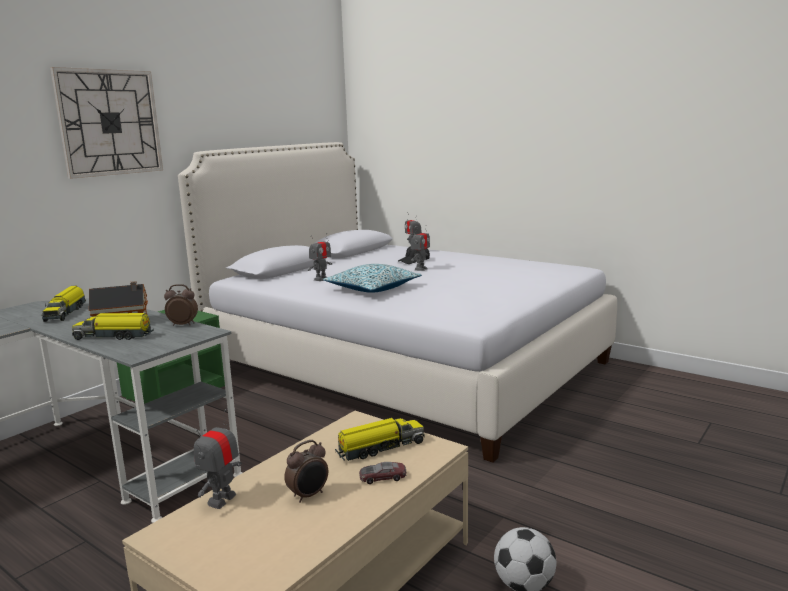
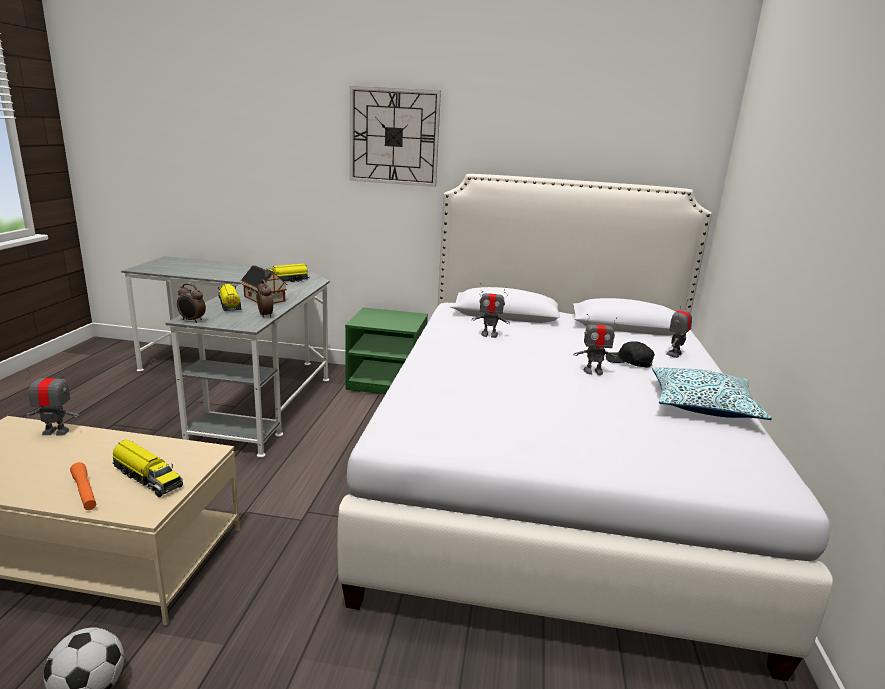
camera: 60 degrees right, 5 degrees up
(309, 495) = (55, 464): alarm clock -> alarm clock (192, 320)
(372, 288) = (477, 362): pillow -> pillow (703, 405)
(383, 477) = (84, 492): toy car -> orange flashlight

